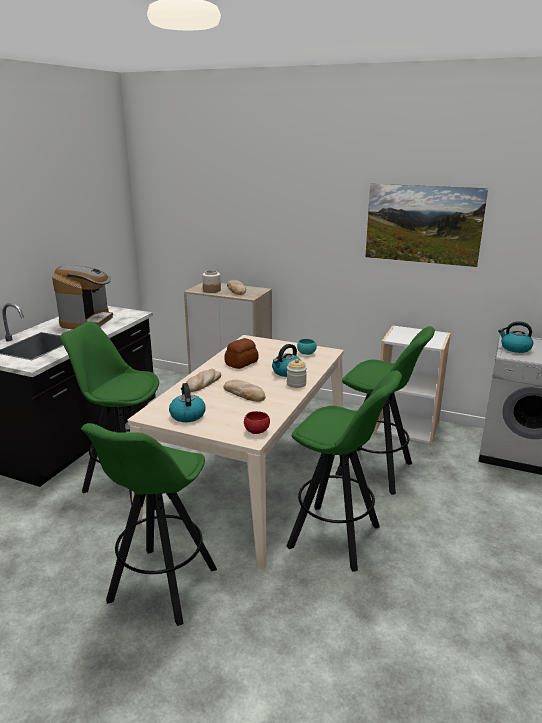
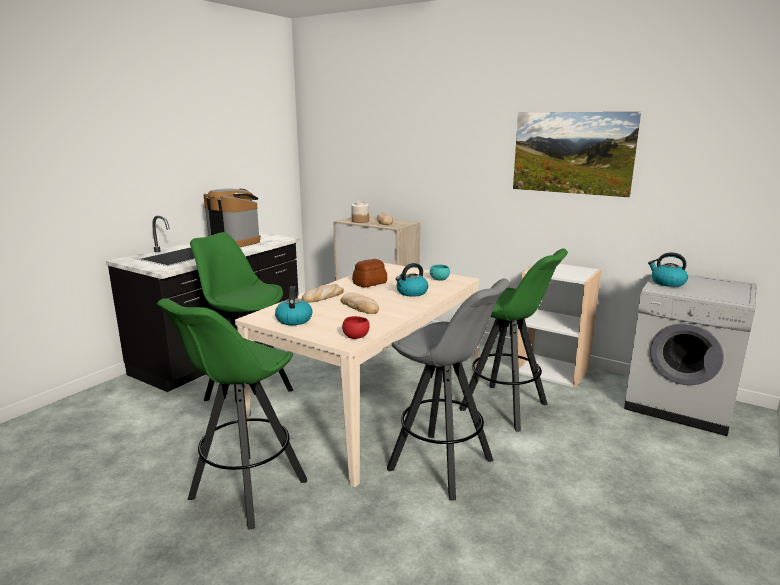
camera: 10 degrees right, 5 degrees down
(87, 321) = (235, 241): coffee machine -> coffee machine turned 75 degrees counterclockwise
(296, 384) = (416, 302): jar -> none
(337, 538) = (443, 466): green stool -> grey stool

